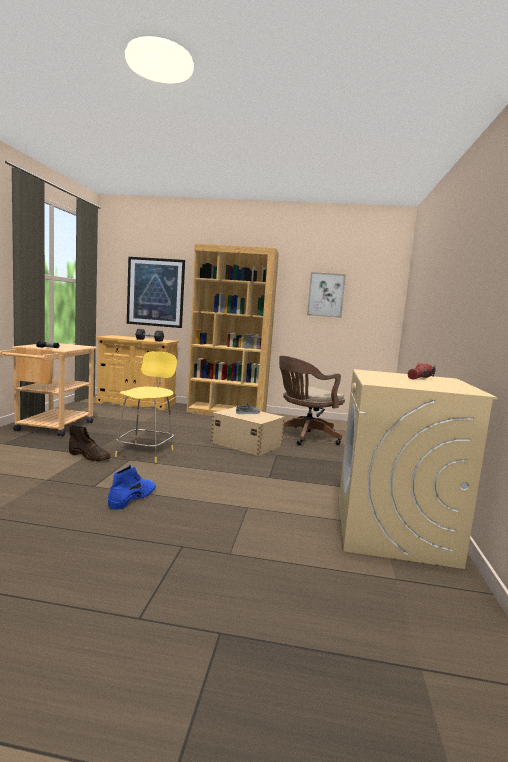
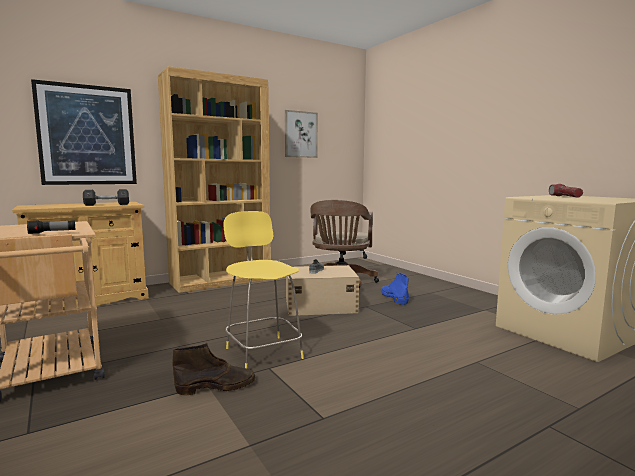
camera: 40 degrees left, 0 degrees up
(133, 498) = (391, 407): blue boot -> blue boot (393, 298)

